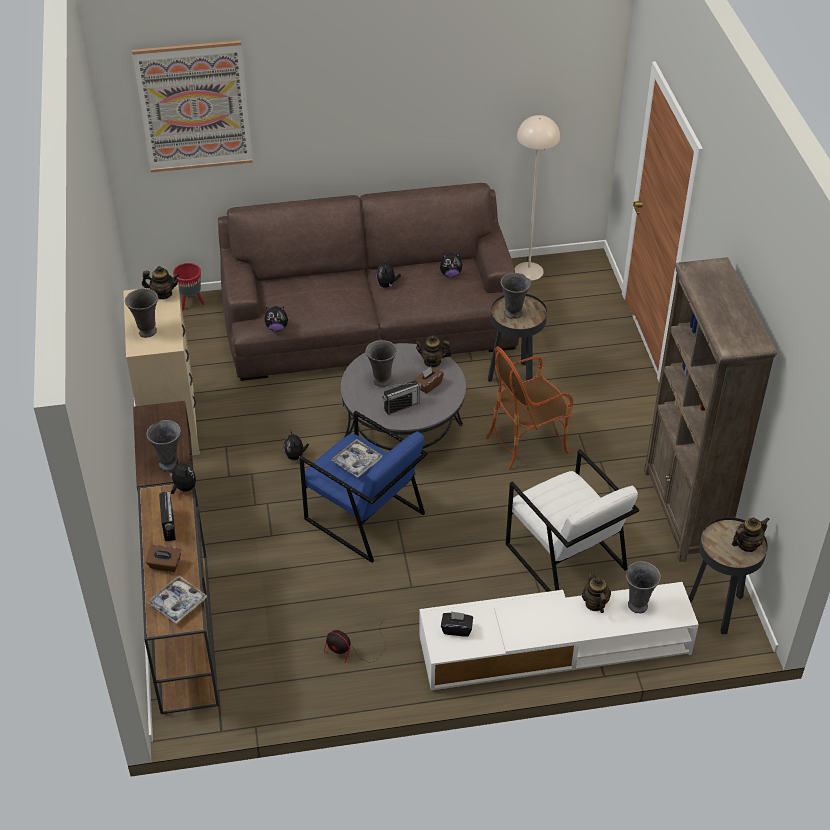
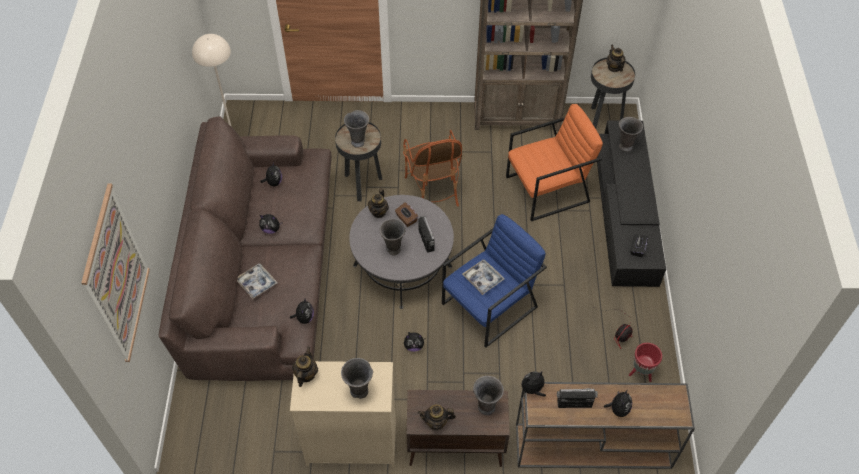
camera: 80 degrees left, 10 degrees up
(165, 565) = (618, 409): brown tissue box -> plush toy
(178, 603) = (659, 401): tray -> tray (256, 283)
(191, 303) = (185, 414): red planter -> red planter (640, 373)
(554, 646) = (624, 211): white tv stand -> black tv stand
(565, 557) = (547, 189): white armchair -> orange armchair
(594, 603) = (622, 168): teapot -> teapot (436, 422)

